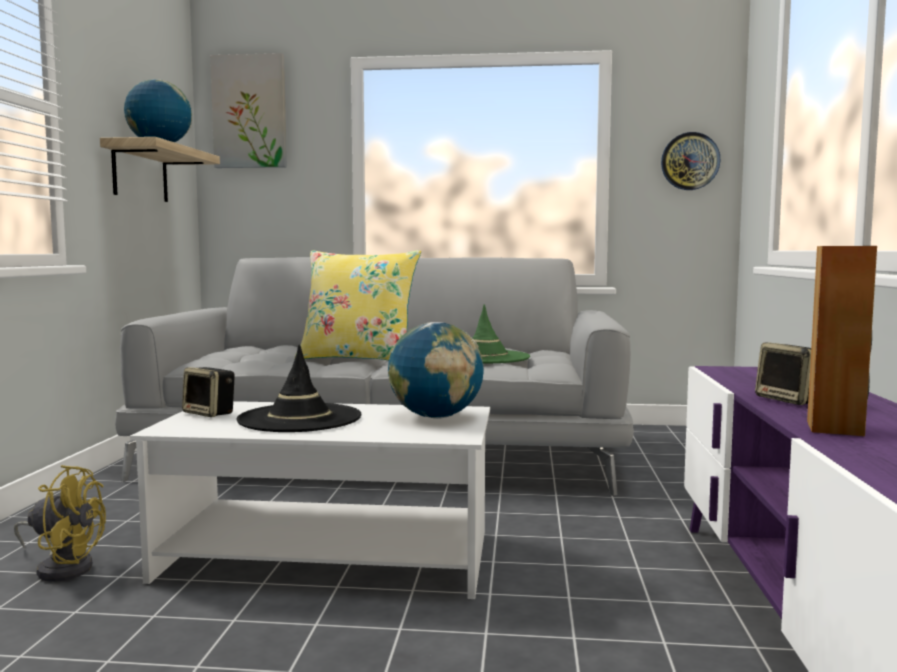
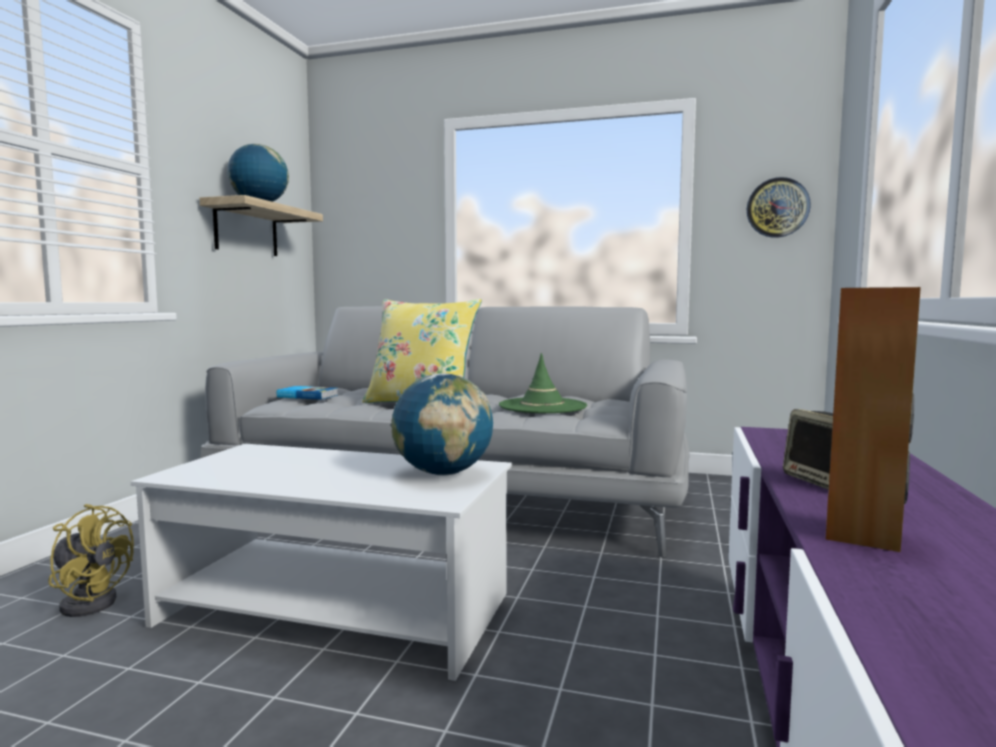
camera: 10 degrees right, 0 degrees up
(210, 413) = (232, 458): speaker -> none
(230, 354) = (308, 396): none -> book
(250, 112) = (356, 174): picture -> none
(299, 419) = (307, 469): black hat -> none

